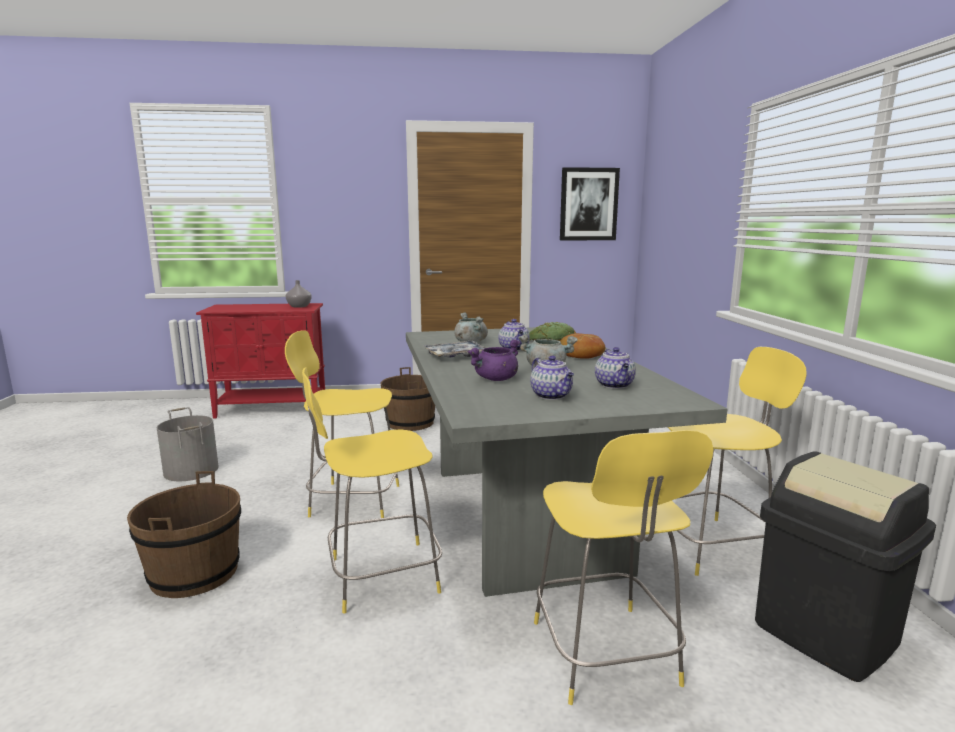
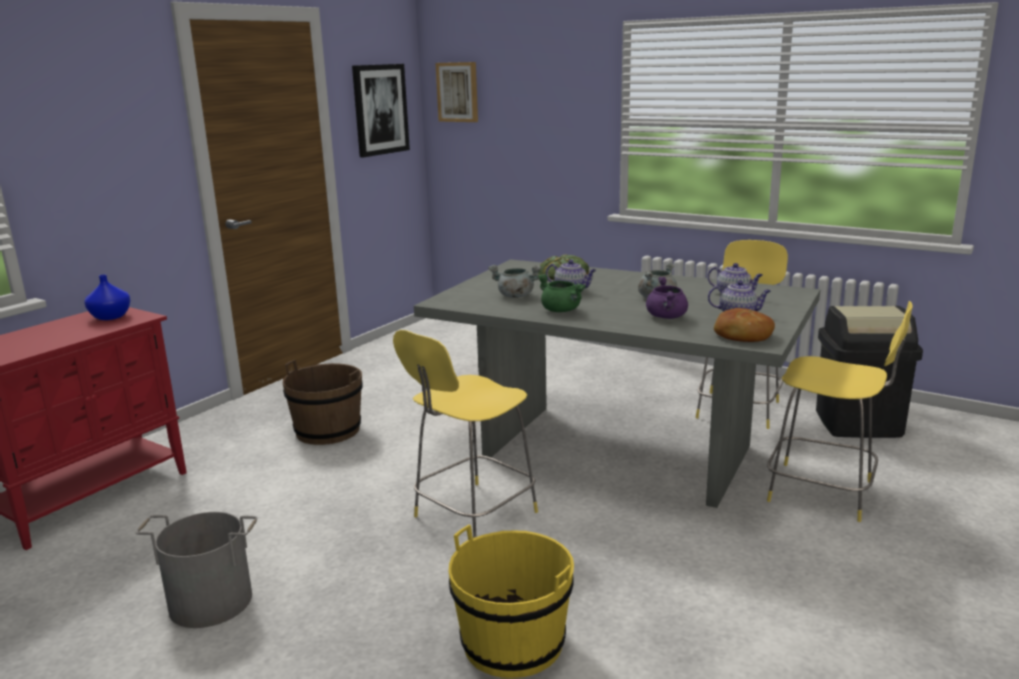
camera: 50 degrees left, 5 degrees up
(195, 573) = (513, 643): brown bucket -> yellow bucket
(298, 306) = (110, 317): grey vase -> blue vase
(379, 576) = (637, 542): yellow stool -> none
(455, 355) = (562, 310): tray -> green cooking pot
(581, 354) = (629, 280): bread -> bread (742, 335)
(656, 191) = (458, 92): none -> picture

